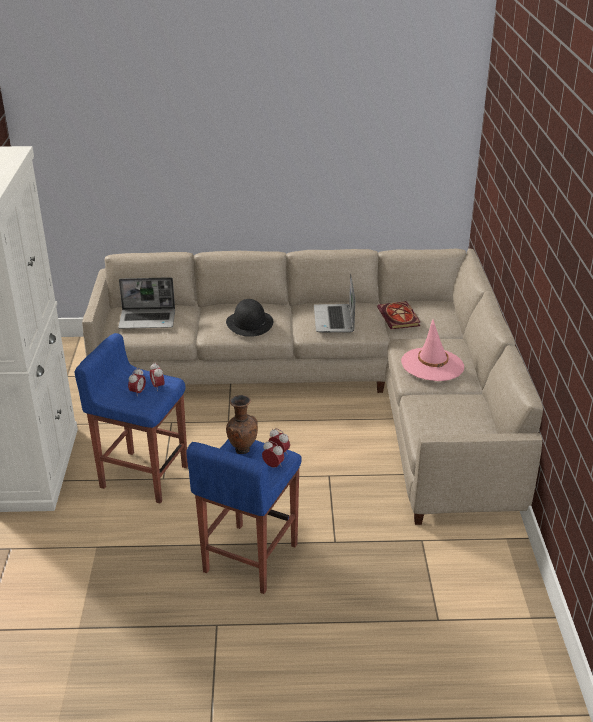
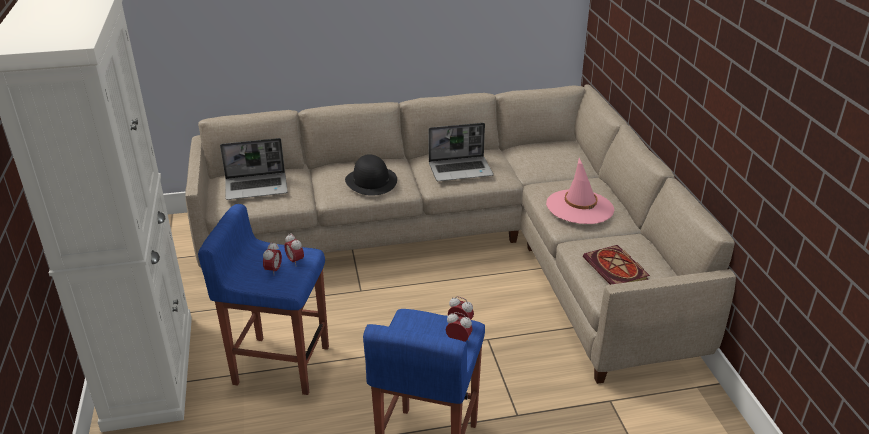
camera: 10 degrees left, 0 degrees up
(242, 449) = (416, 325): brown vase -> none
(334, 320) = (461, 170): laptop -> laptop turned 90 degrees counterclockwise
(399, 318) = (528, 161): book -> book (617, 270)

